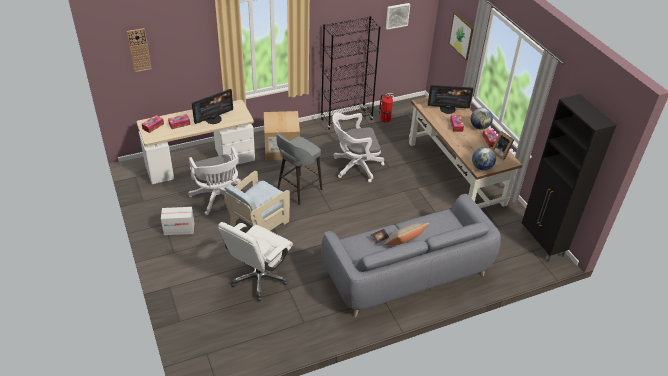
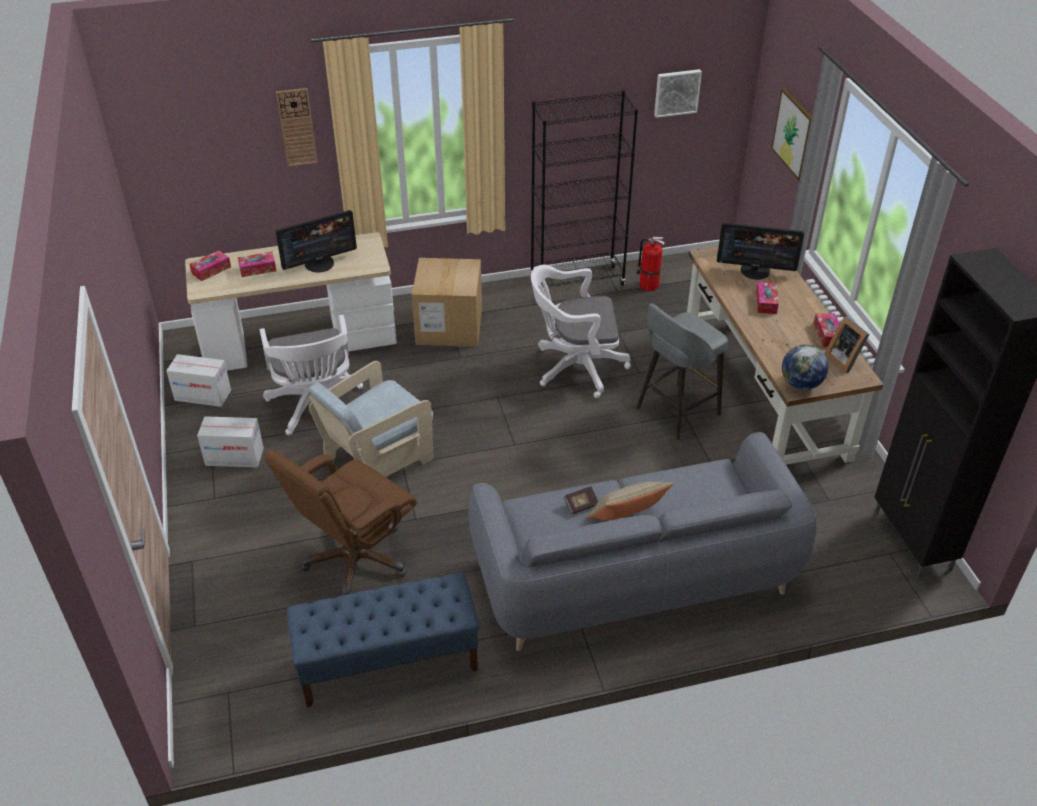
camera: 10 degrees right, 0 degrees up
(139, 50) = (189, 131): wall clock -> wall clock (297, 127)
(152, 196) = (202, 395): none -> cardboard box
(259, 278) = (356, 560): white office chair -> brown office chair
(288, 330) = (387, 663): none -> blue bench
(298, 190) = (462, 403): grey stool -> grey stool (675, 412)
(479, 127) = (811, 308): globe -> none

